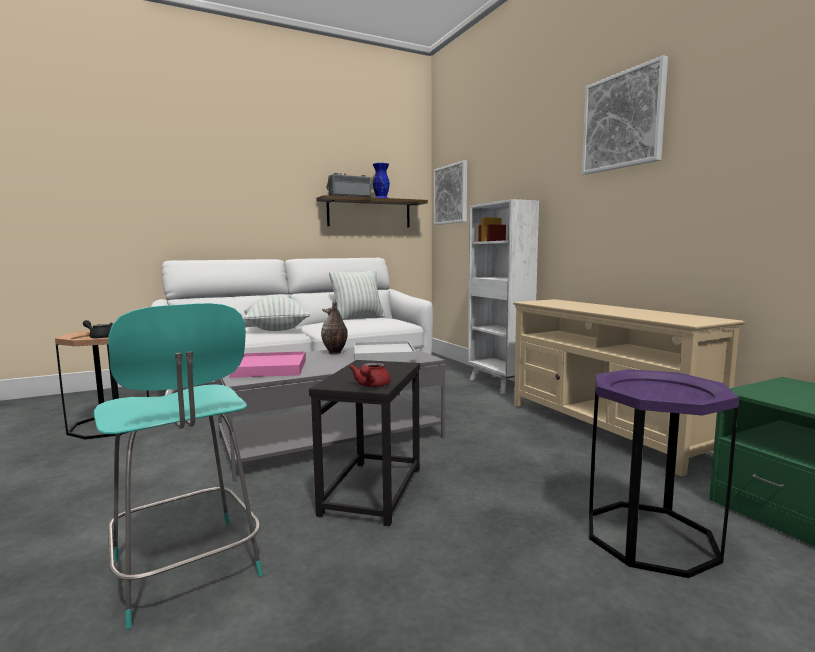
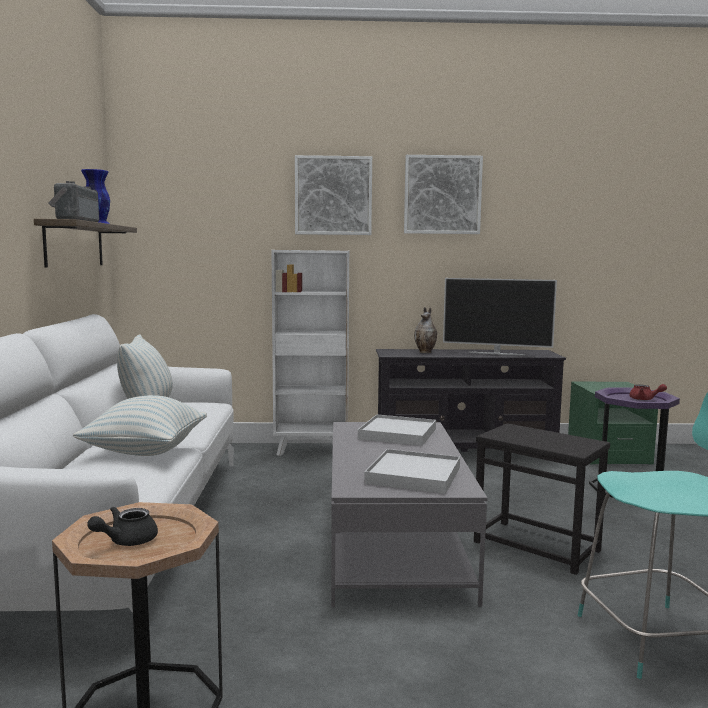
camera: 65 degrees left, 0 degrees up
(270, 368) = (414, 475): pink tray -> white tray
(335, 353) = (360, 446): vase -> vase (426, 352)
(371, 386) = (585, 442): red teapot -> red teapot (645, 399)
(451, 194) = (168, 223): picture -> picture (333, 196)
(603, 429) = (464, 452): beige tv stand -> black tv stand
(633, 313) = (496, 353): none -> television

